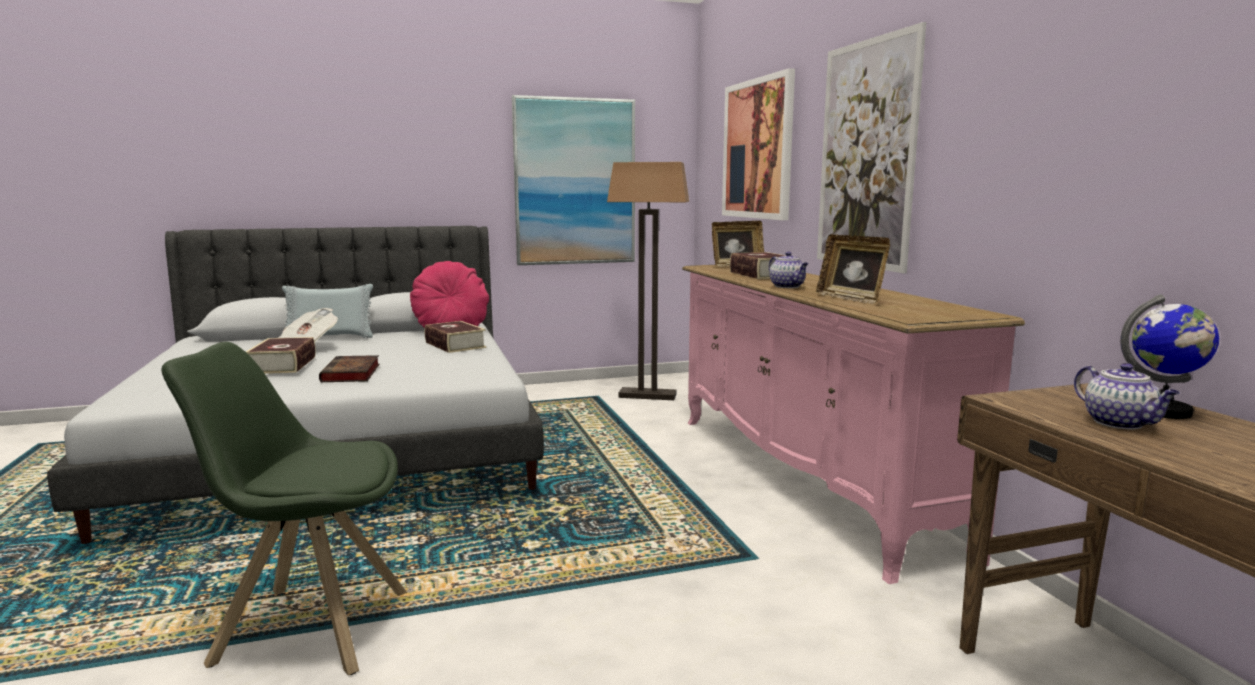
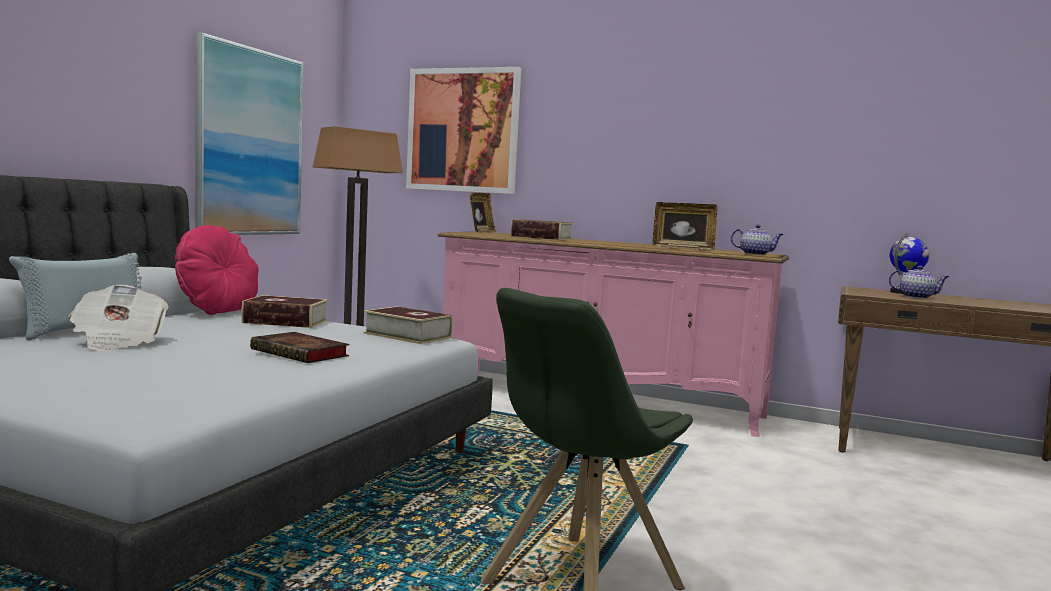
camera: 50 degrees left, 5 degrees down
(283, 365) = (191, 355): book -> book (407, 335)
(788, 286) = (608, 243): teapot -> teapot (755, 254)
(866, 155) = (619, 146): picture -> none

